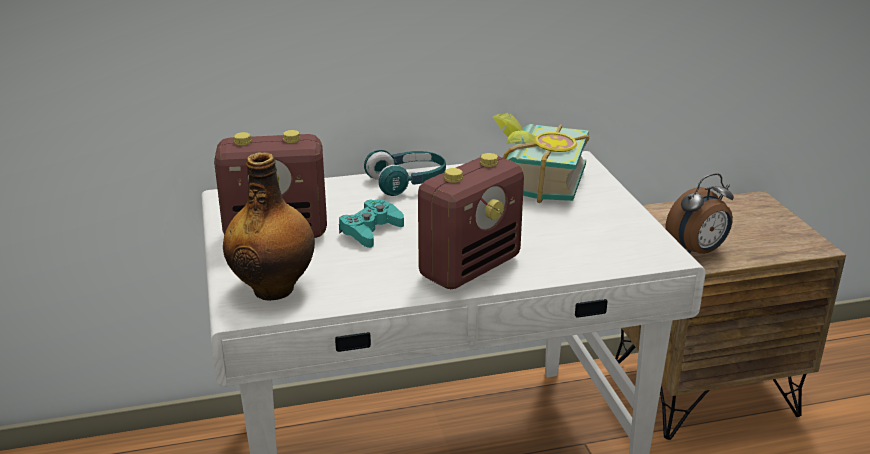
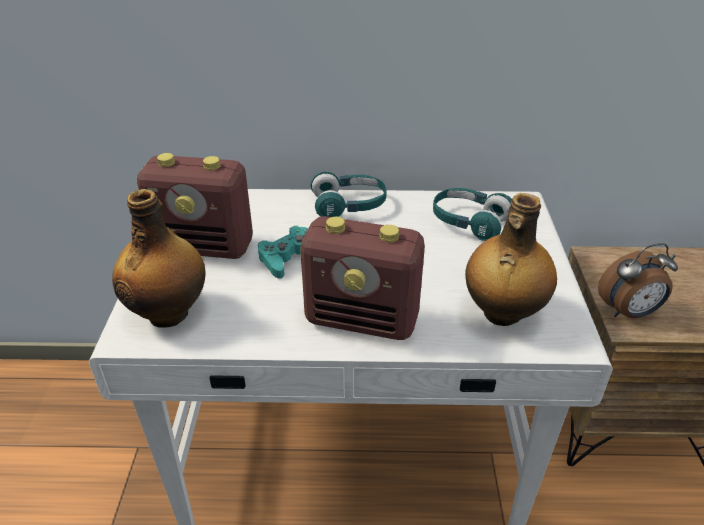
camera: 15 degrees right, 10 degrees up
(470, 267) = (363, 320): radio -> radio turned 45 degrees clockwise
(533, 182) = (469, 222): book -> turquoise headphones
(595, 245) = (501, 313): none -> bottle

